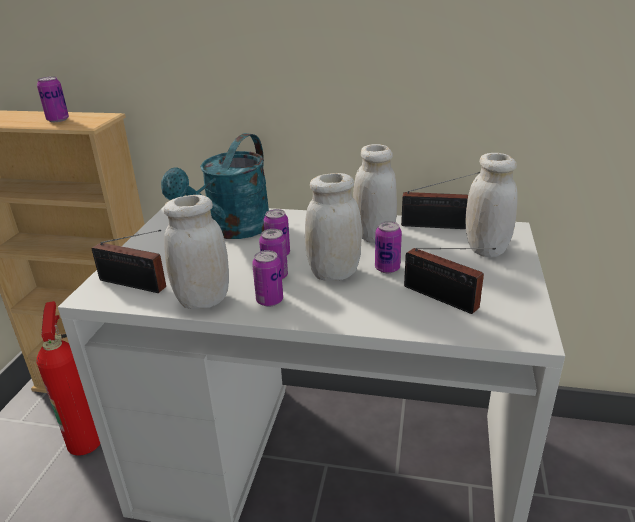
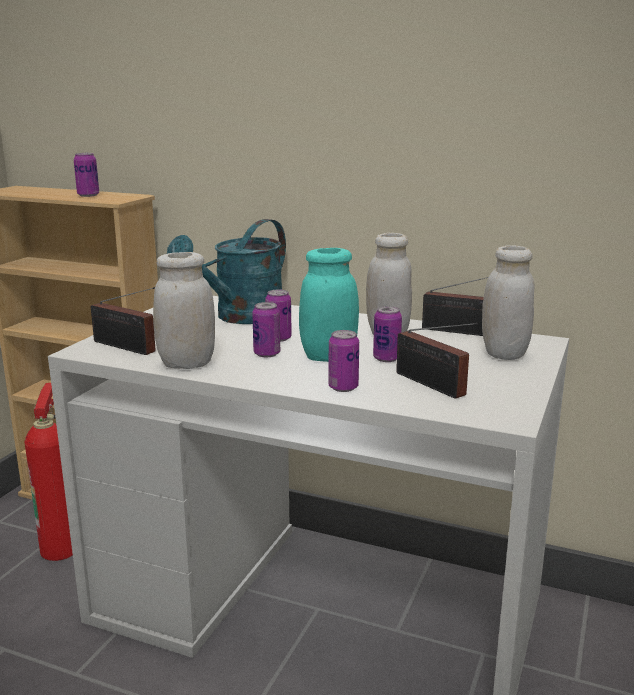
camera: 10 degrees right, 10 degrees down
(269, 300) = (252, 370): can -> can (343, 387)
(334, 273) = (328, 357): white jar -> turquoise jar

